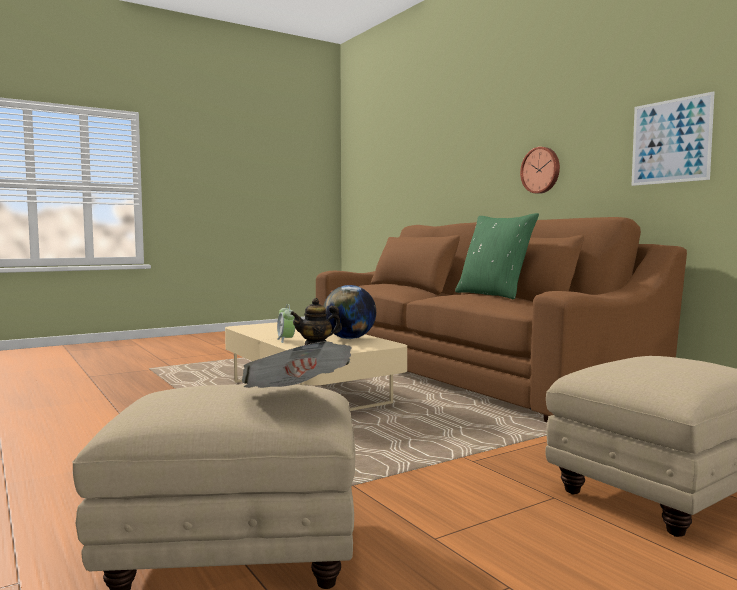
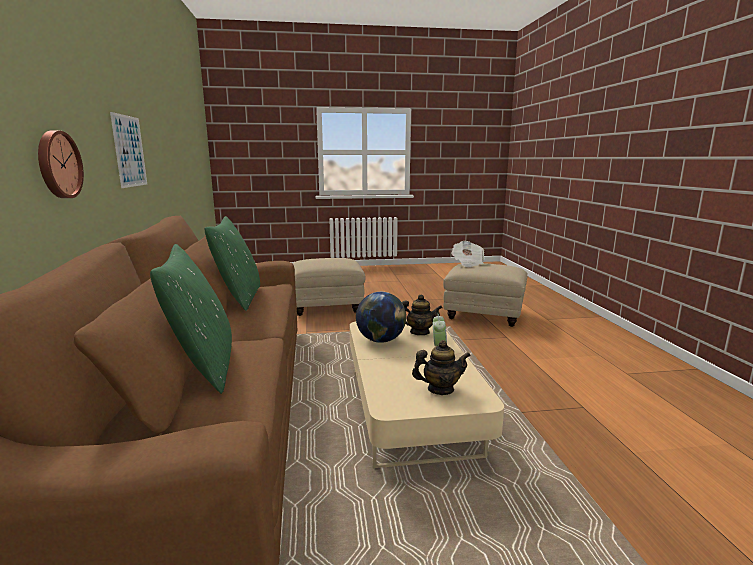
camera: 155 degrees left, 10 degrees up
(271, 327) = (440, 389): none -> teapot
(399, 284) = (203, 367): none -> green pillow

